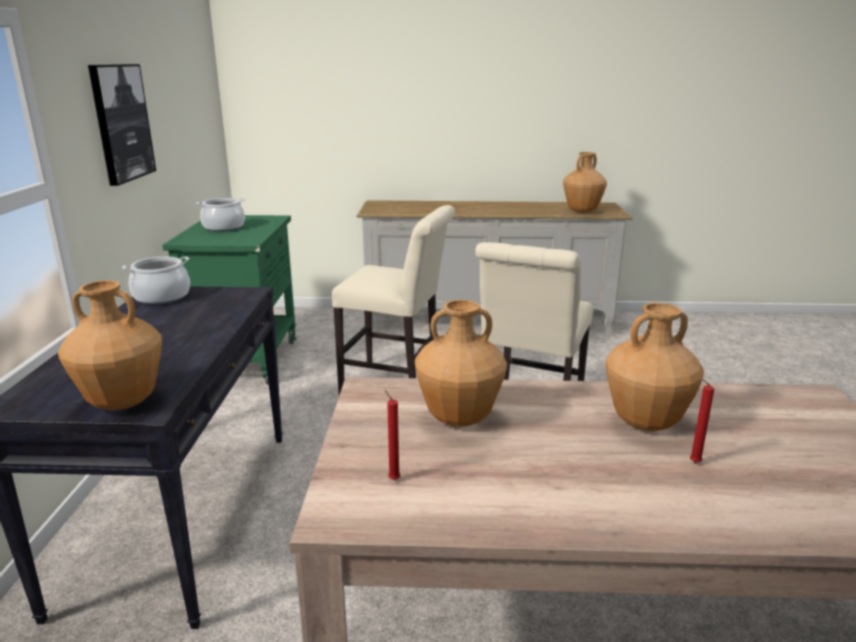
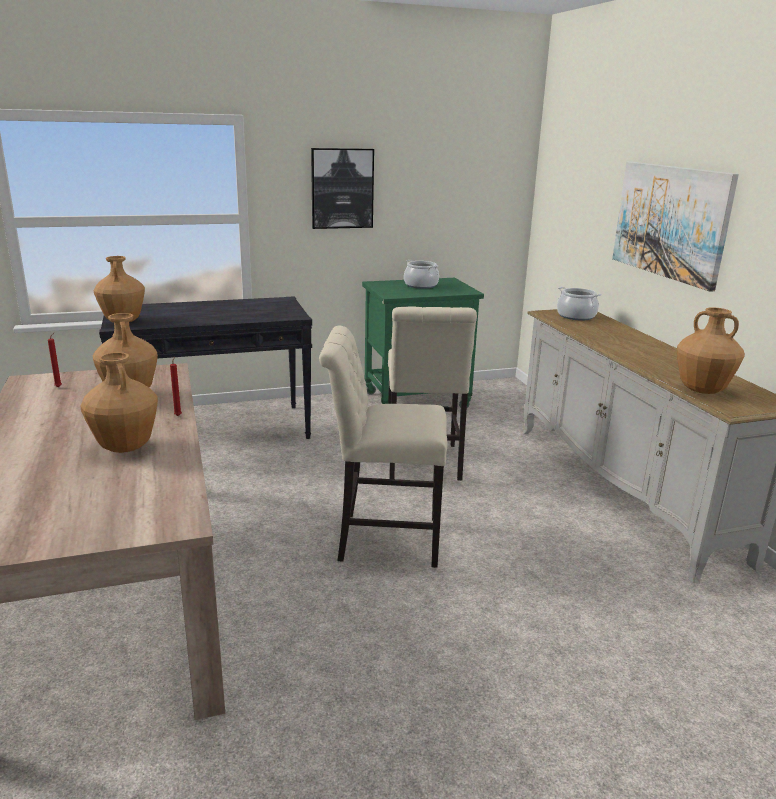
camera: 70 degrees right, 0 degrees up
(162, 297) = (274, 302): cooking pot -> cooking pot (576, 316)
(449, 107) = (670, 221): none -> picture
(693, 462) = (65, 462): red candle -> red candle (178, 415)

